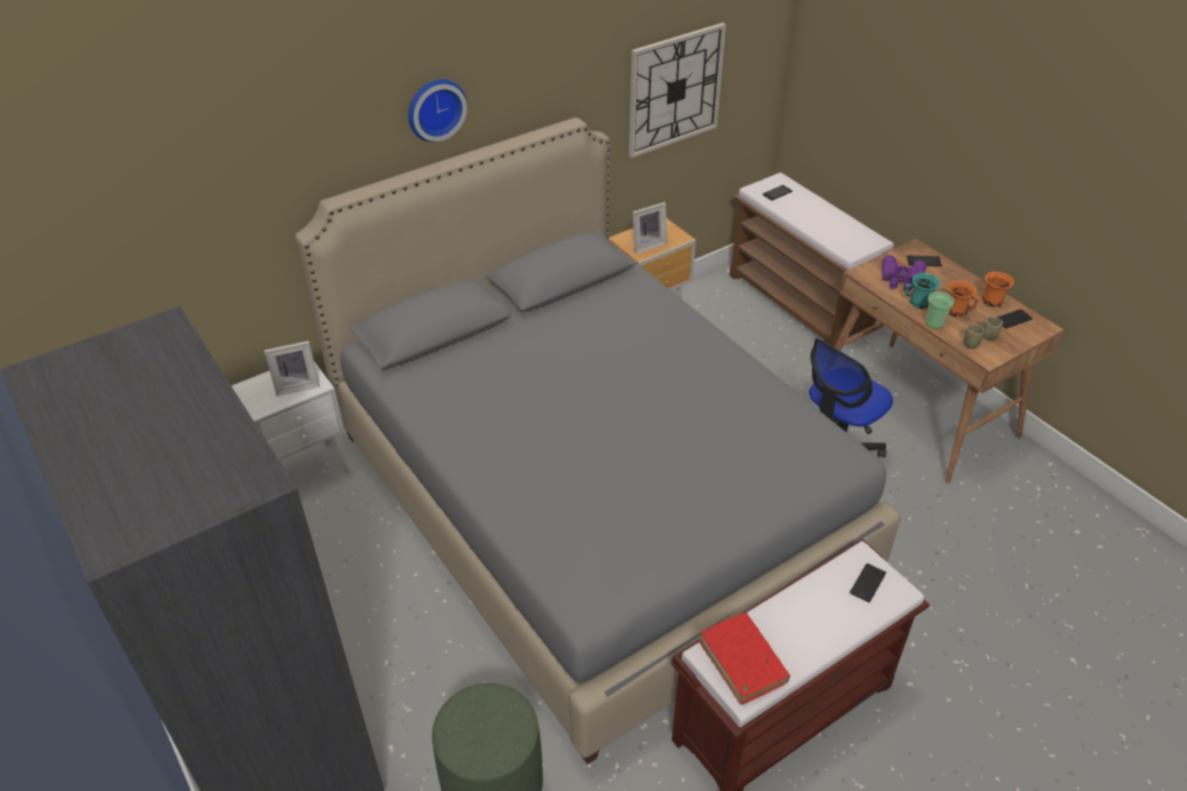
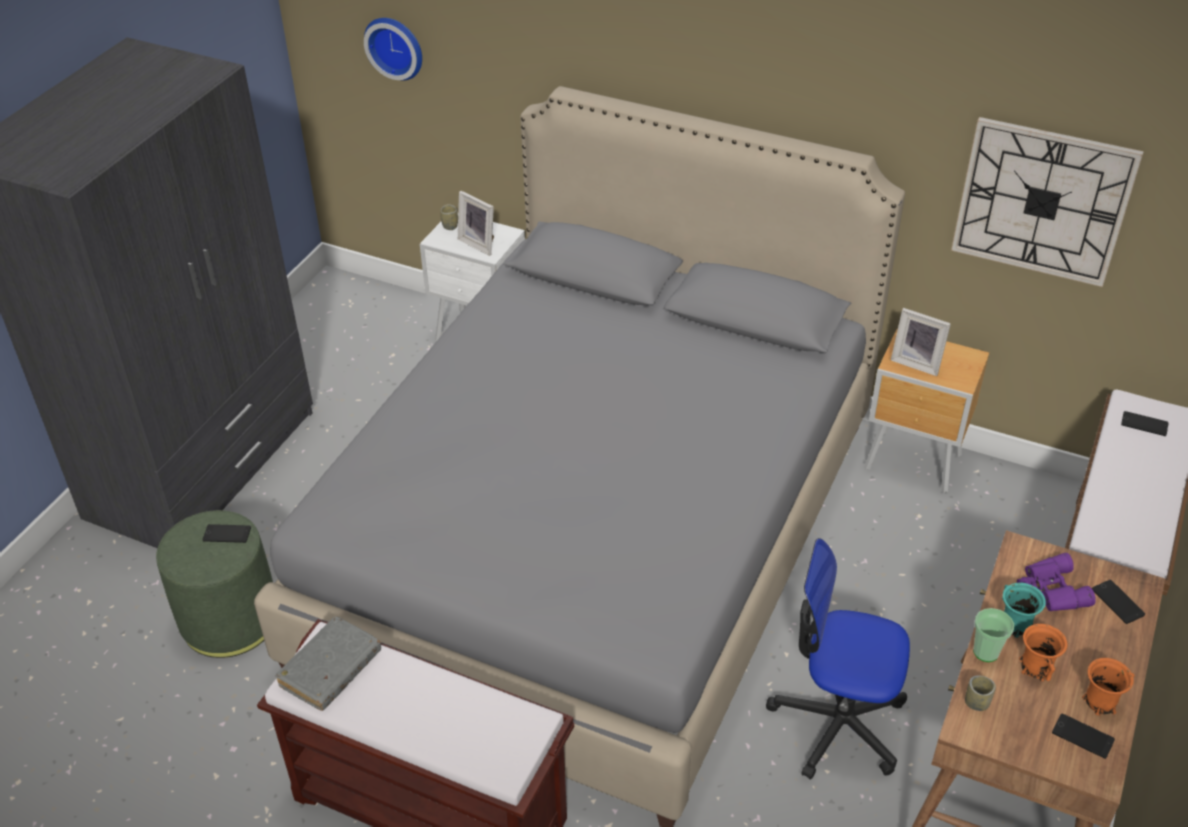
camera: 60 degrees right, 0 degrees up
(435, 108) = (702, 57): wall clock -> wall clock (396, 46)
(742, 663) = (331, 670): red book -> grey book
(867, 583) = (499, 738): phone -> phone (227, 534)
(988, 336) = (1014, 718): cup -> cup (450, 226)

